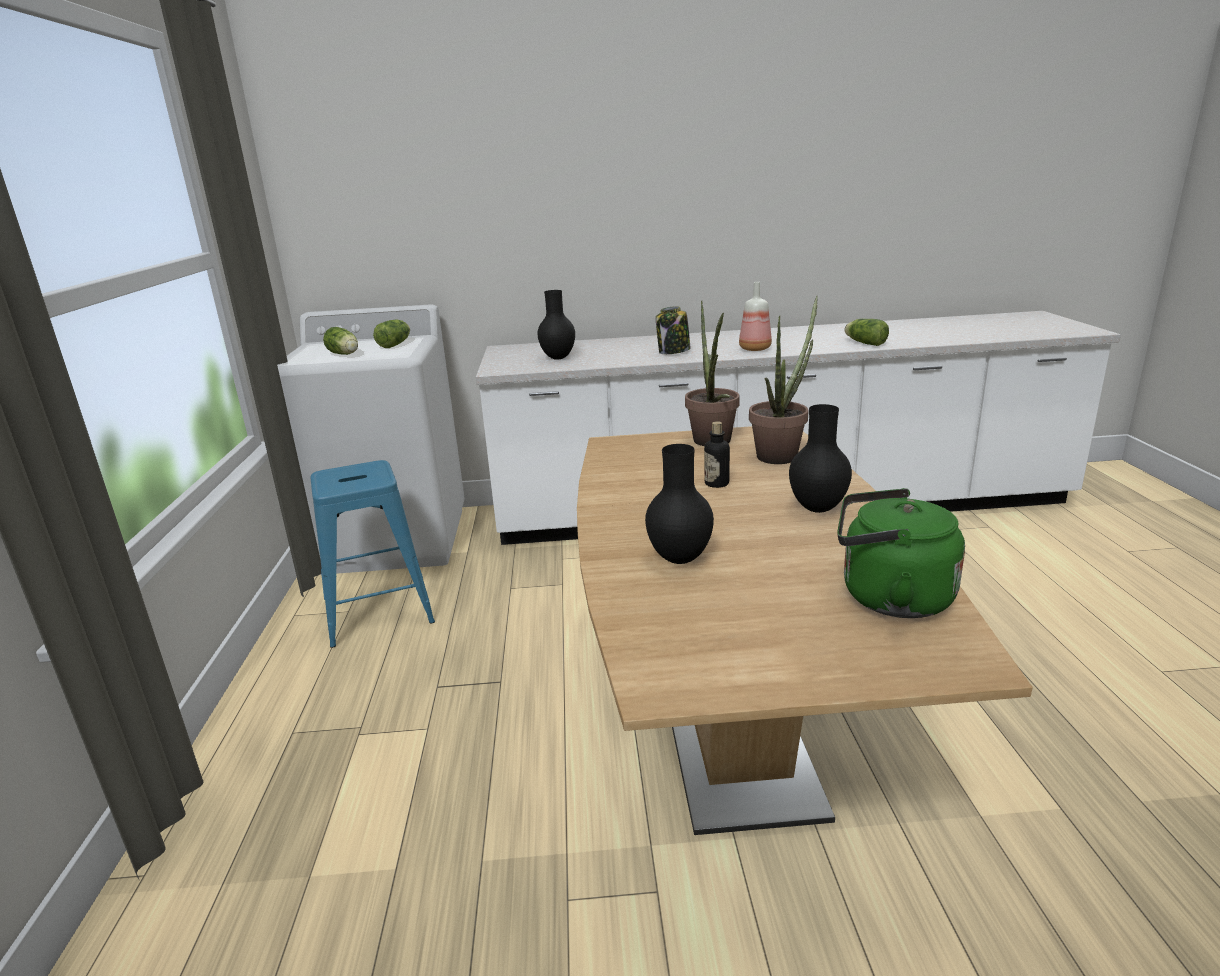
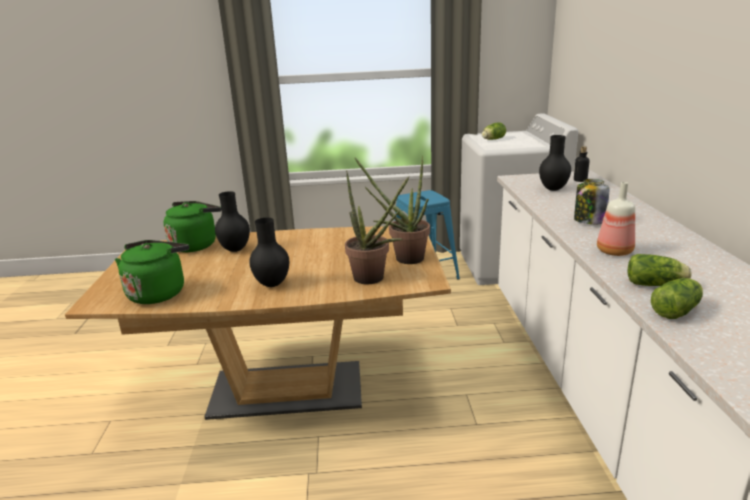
camera: 90 degrees right, 0 degrees up
(396, 344) = (521, 144): lettuce -> lettuce (656, 285)
(649, 609) = (196, 245): none -> green kettle
(716, 483) = (327, 258): bottle -> bottle (580, 180)

